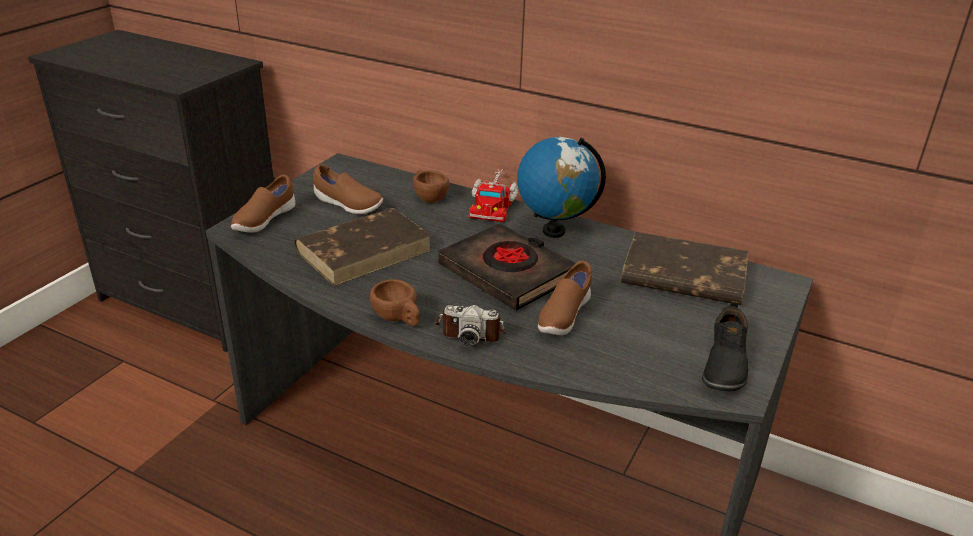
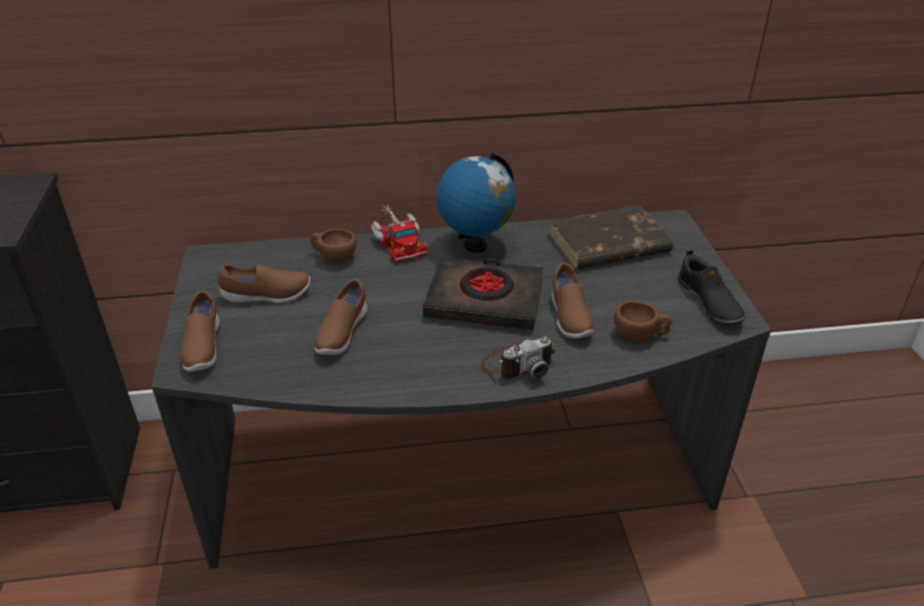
camera: 35 degrees left, 5 degrees up
(365, 250) = (341, 334): brown book -> brown shoe
(398, 319) = (450, 383): brown cup -> brown cup (640, 335)

